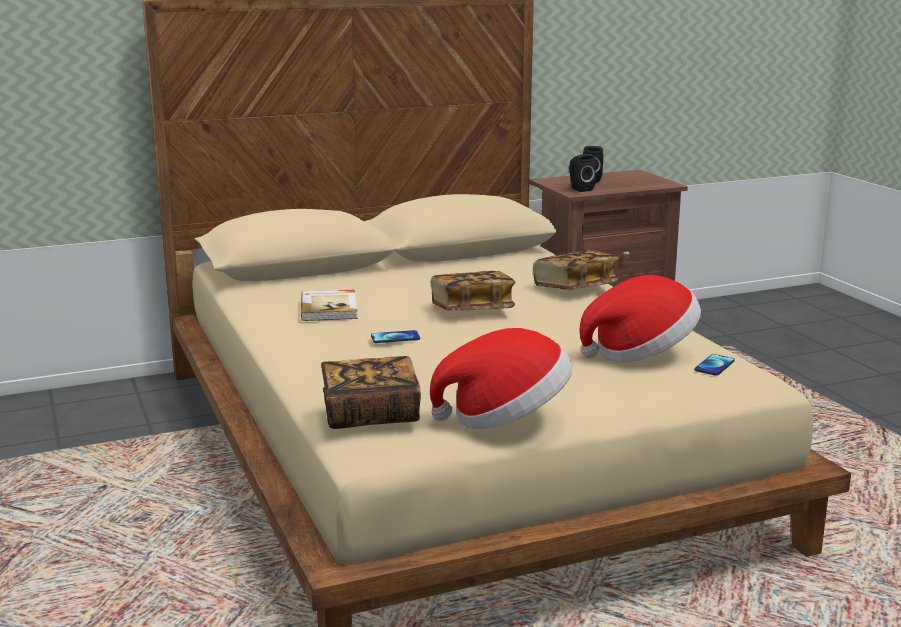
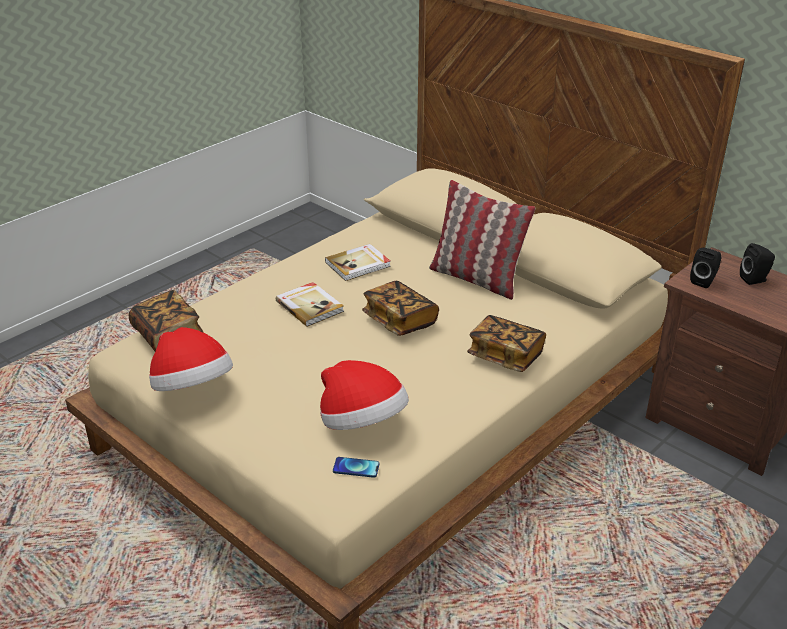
camera: 65 degrees right, 15 degrees up
(395, 338) = (310, 306): phone -> book
(425, 274) = (476, 278): none -> pillow

